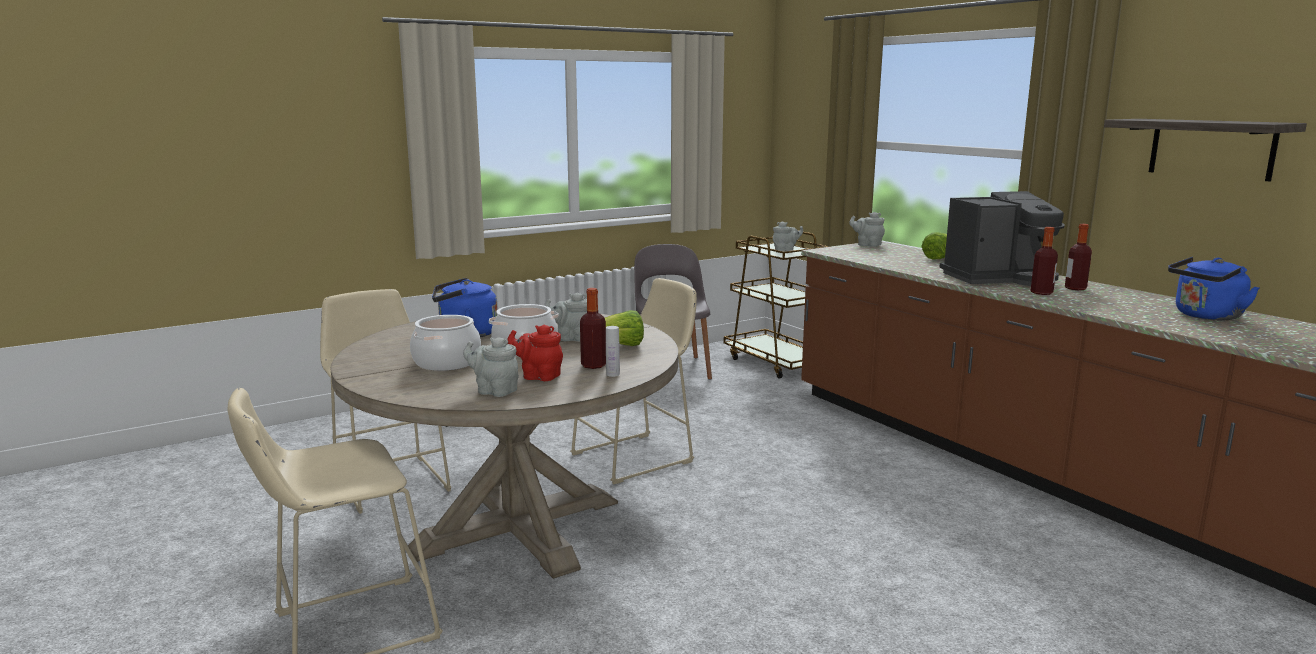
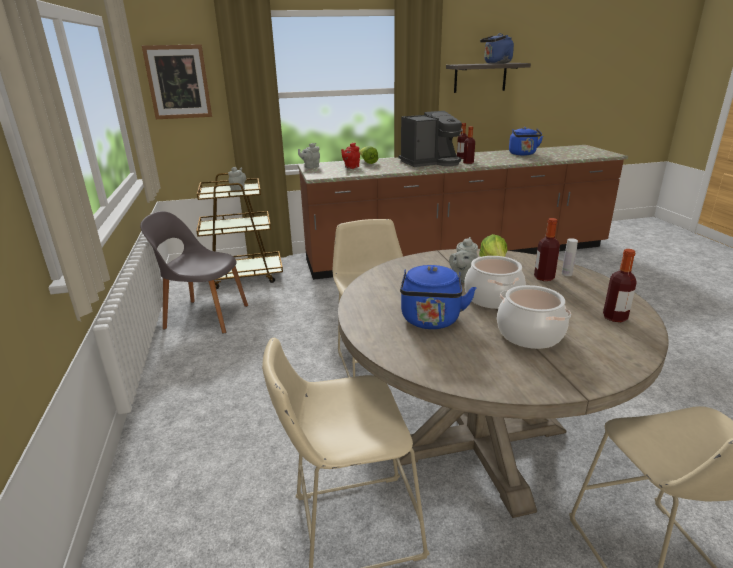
camera: 70 degrees left, 10 degrees up
(494, 391) = (614, 317): grey teapot -> bottle
(538, 376) = (573, 298): red teapot -> red teapot (351, 167)
(802, 120) = (178, 82): none -> picture
(999, 278) = (431, 162): coffee machine -> coffee machine turned 60 degrees clockwise
(1220, 121) = (496, 63): none -> blue kettle

